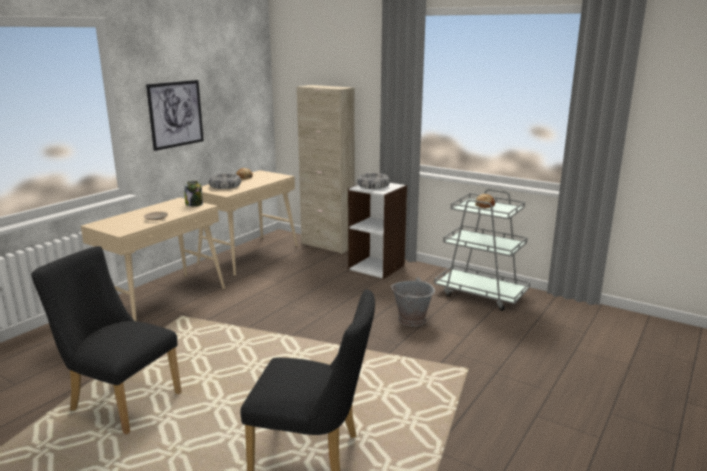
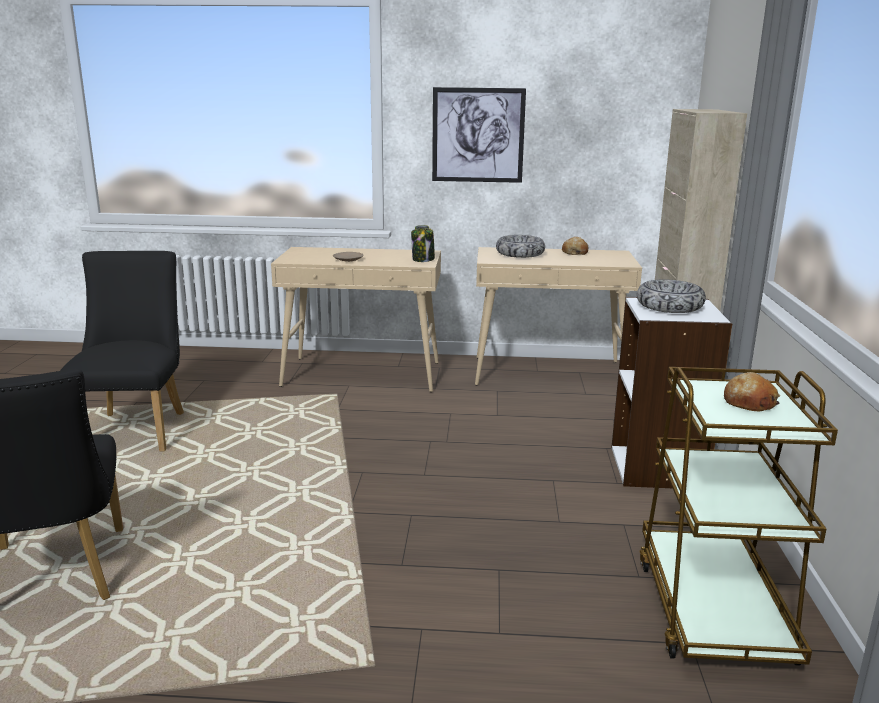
camera: 60 degrees right, 0 degrees up
(412, 319) = (503, 554): grey bucket -> none
(481, 294) = (712, 609): grey cart -> brown cart

